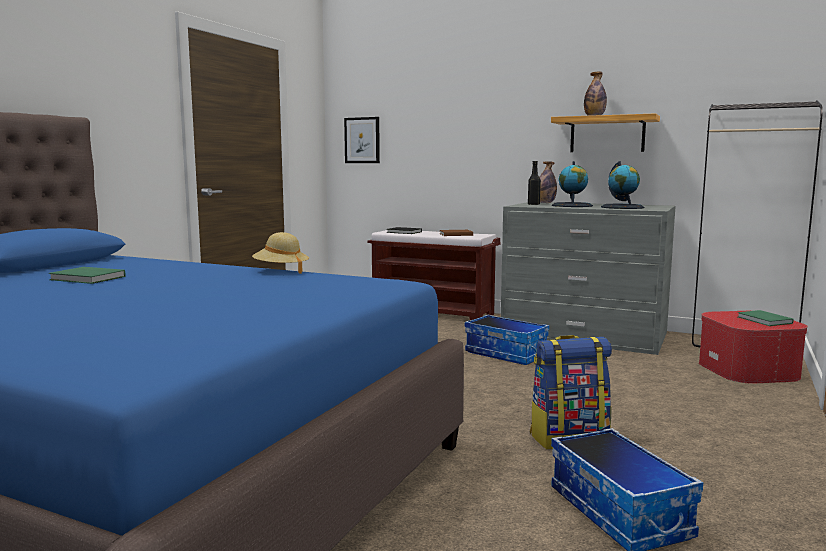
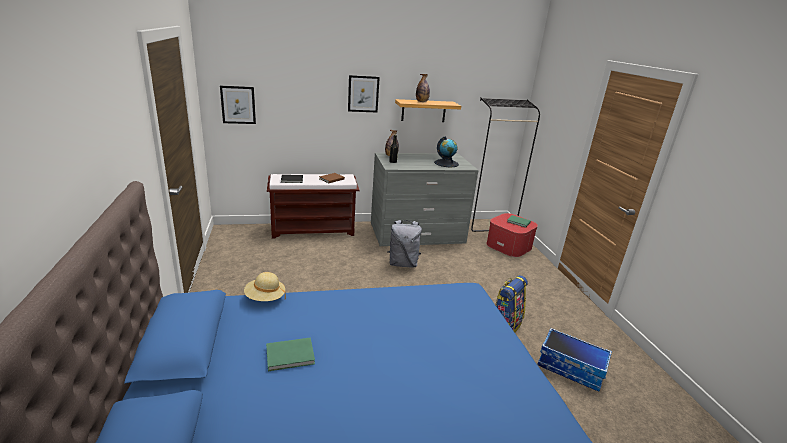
camera: 40 degrees left, 15 degrees up
(281, 271) = (385, 293): beige hat -> beige hat (265, 298)
(506, 354) = (403, 263): storage box -> grey backpack
(512, 115) = (363, 94): none -> picture
(572, 205) = (416, 162): globe -> none

